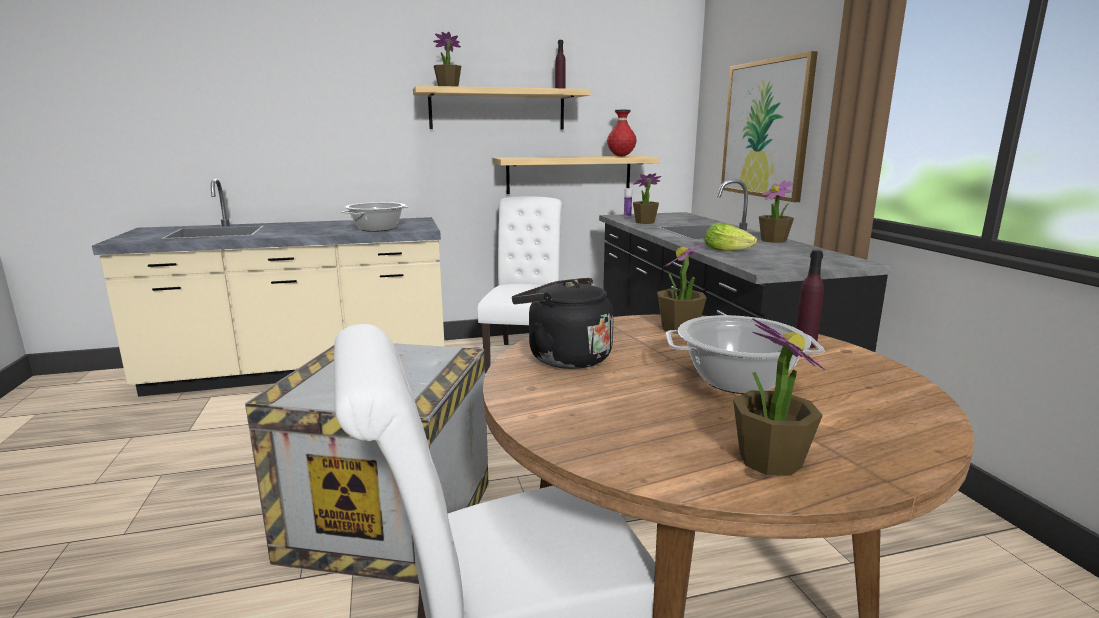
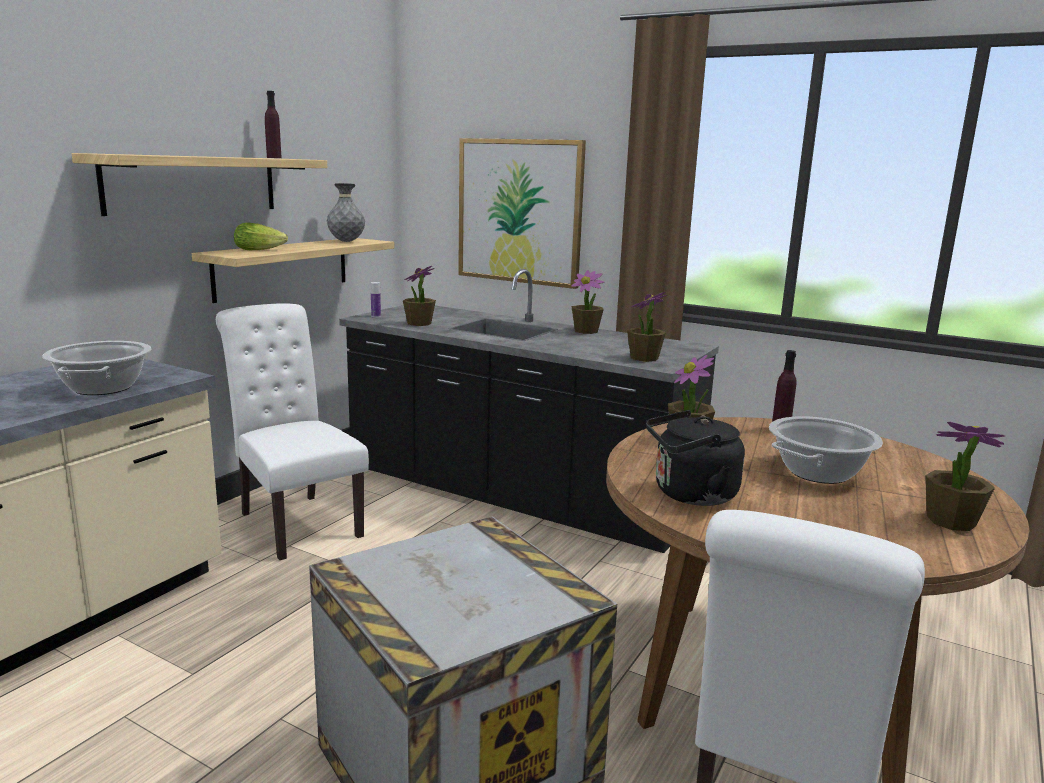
camera: 45 degrees left, 0 degrees up
(448, 87) = (147, 154): potted plant -> potted plant (644, 358)
(621, 156) = (346, 241): red vase -> grey vase
(729, 251) = (588, 350): lettuce -> lettuce (262, 250)

